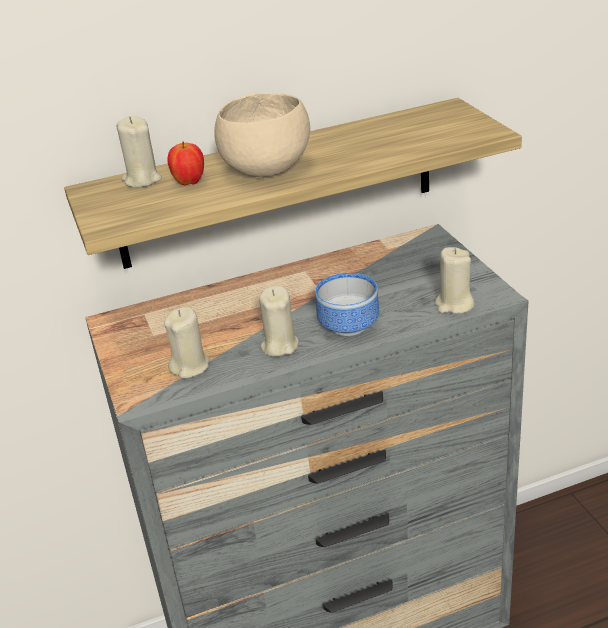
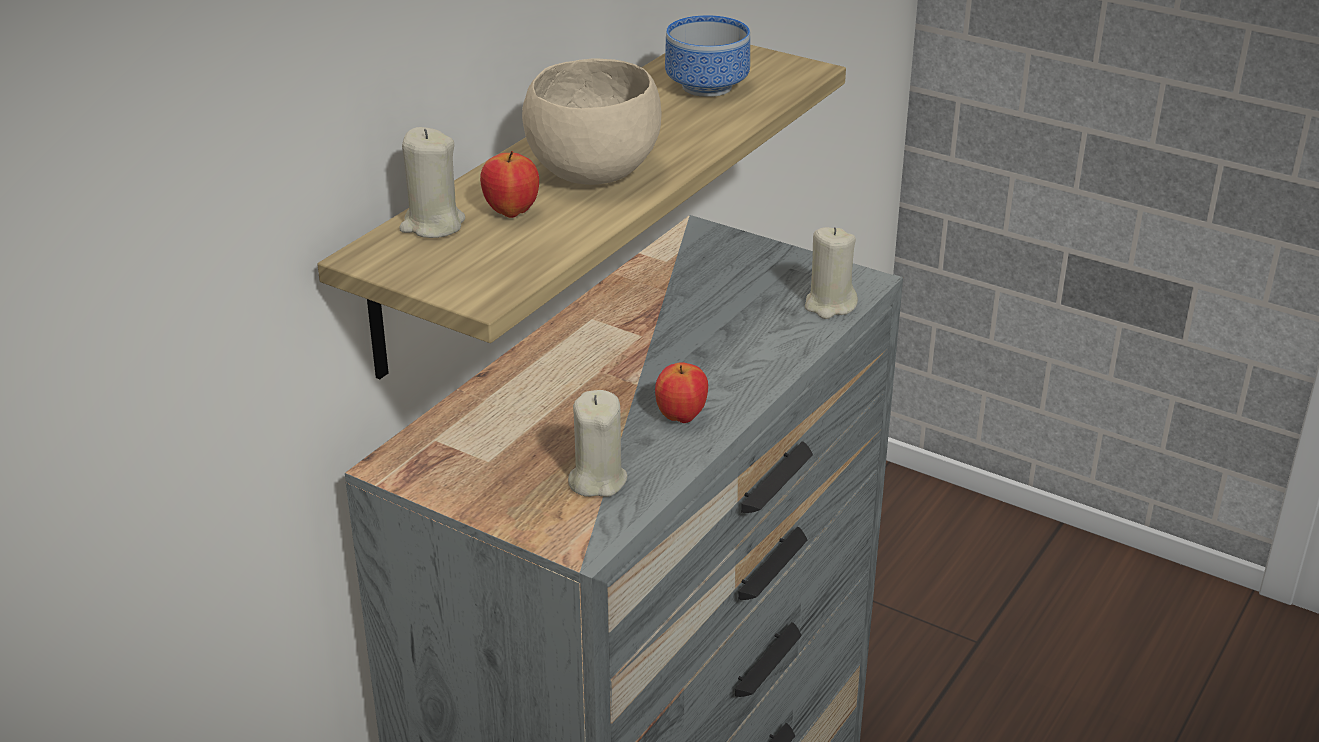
camera: 40 degrees left, 0 degrees up
(279, 346) = (681, 417): beige candle -> apple
(351, 325) = (739, 365): bowl -> bowl (710, 86)

